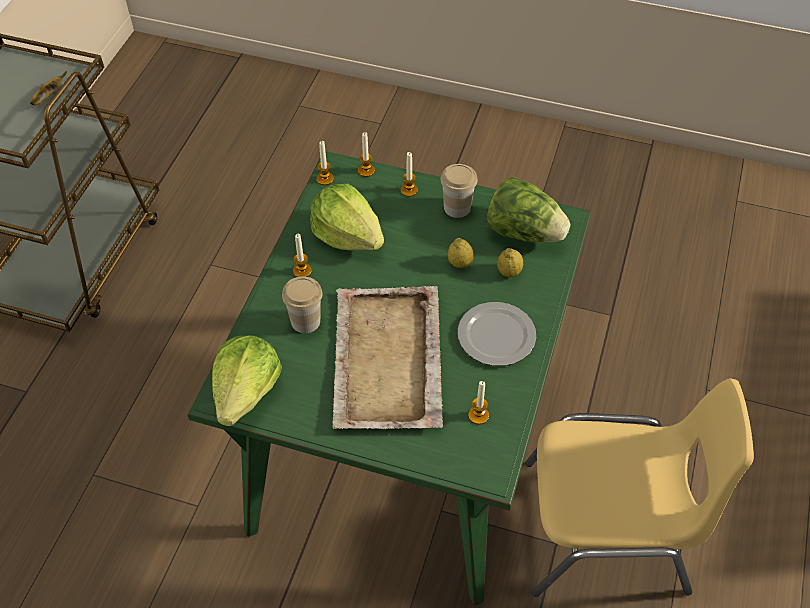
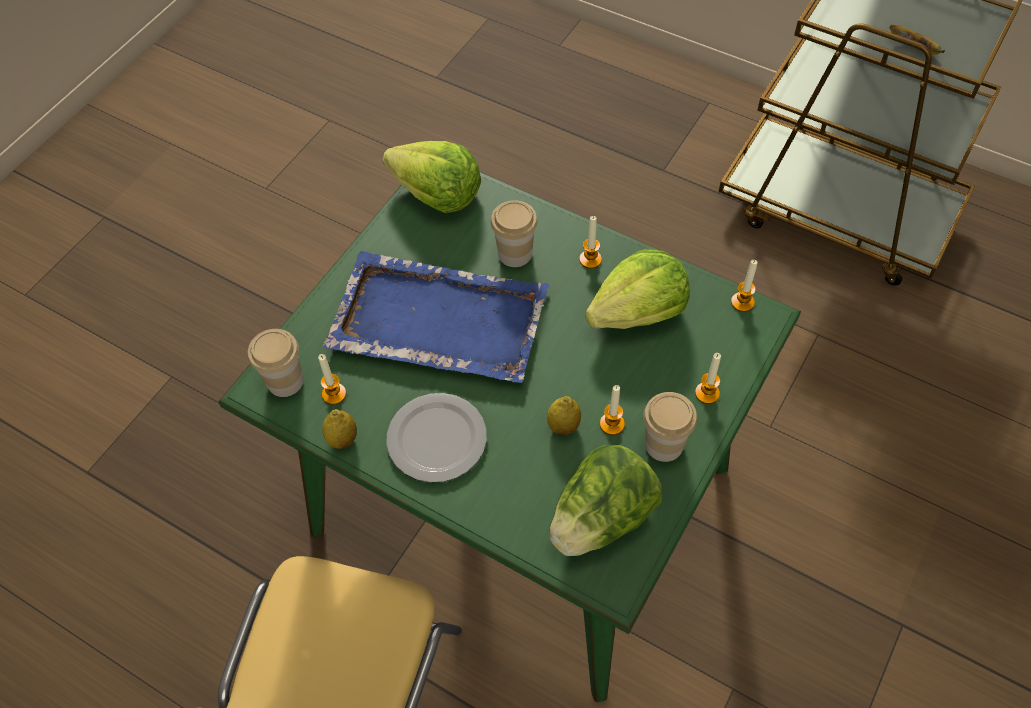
camera: 105 degrees right, 5 degrees up
(366, 170) = (752, 350): candle -> candle (612, 424)
(387, 361) = (436, 320): beige tray -> blue tray
(477, 455) = (285, 381): none -> cup
(509, 272) = (534, 480): lemon -> lemon (342, 439)

